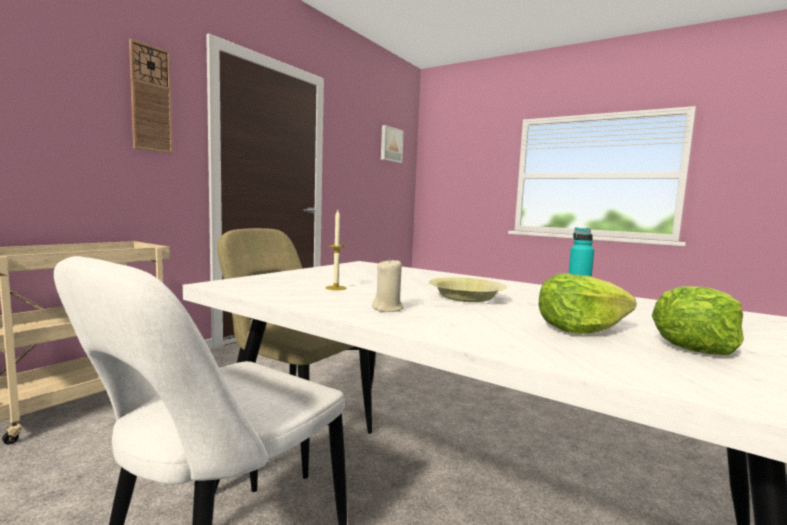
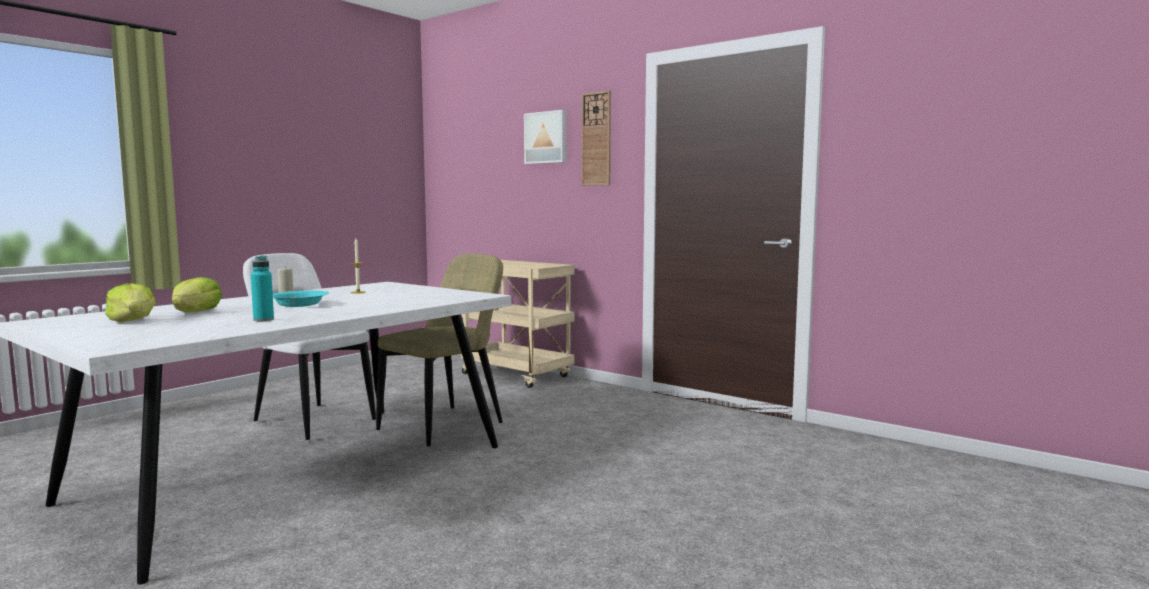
camera: 95 degrees right, 0 degrees up
(390, 144) = (1065, 86): picture -> picture (546, 137)
(466, 298) = (299, 305): yellow bowl -> turquoise bowl

